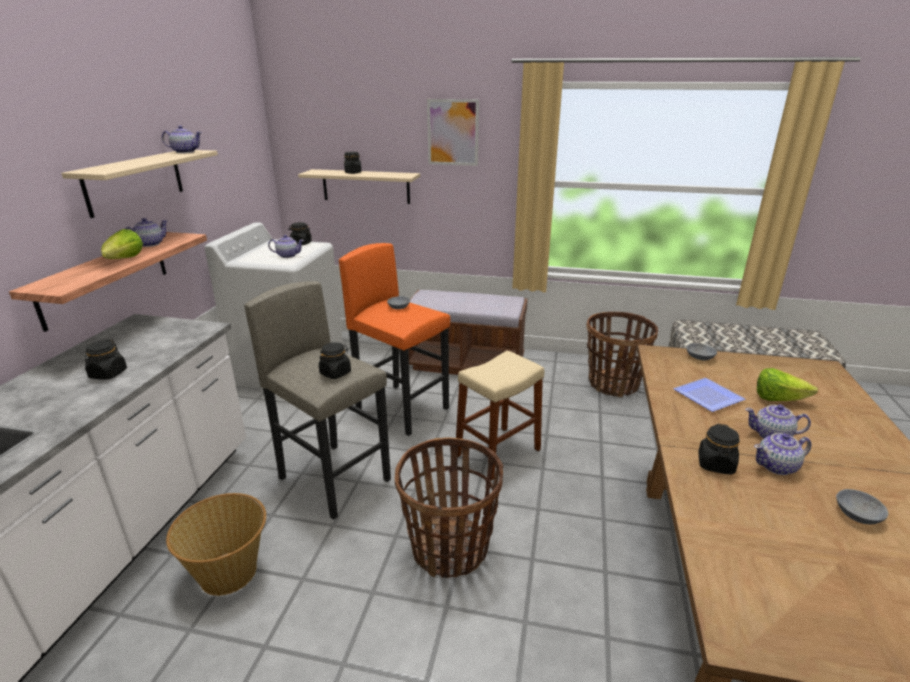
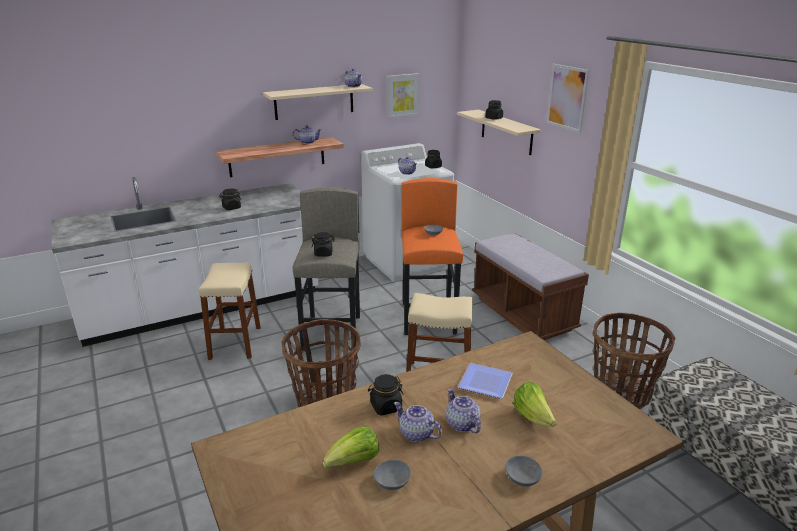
camera: 50 degrees right, 0 degrees up
(124, 260) = (279, 148): lettuce -> lettuce (354, 462)
(225, 162) = (402, 95): none -> picture
(229, 572) = (235, 342): basket -> beige stool
(699, 357) = (553, 363): grey bowl -> grey bowl (521, 477)

